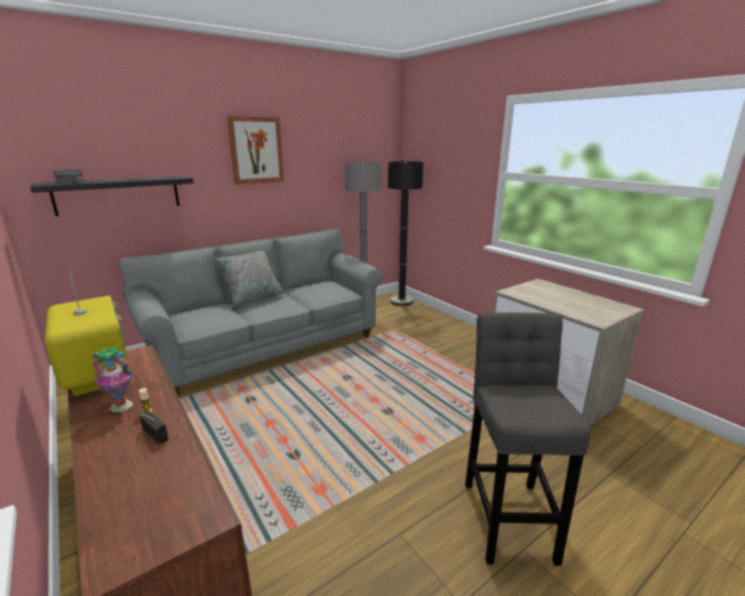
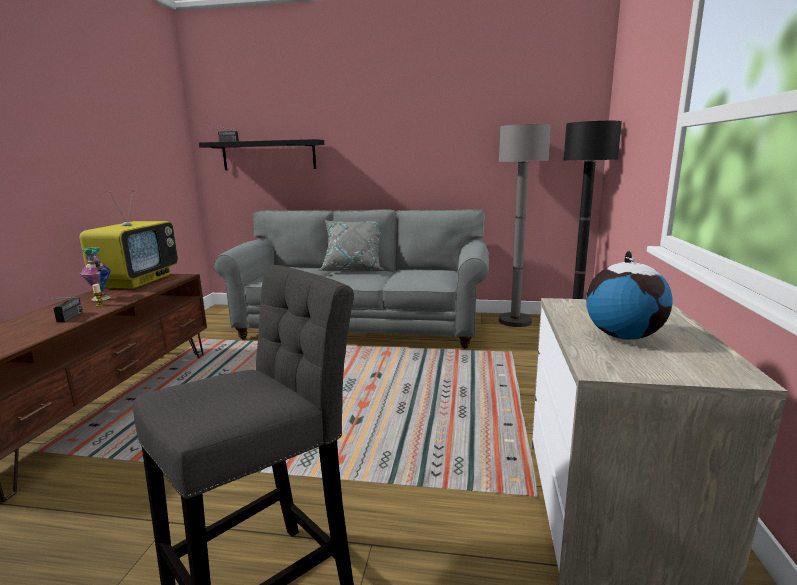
camera: 45 degrees right, 5 degrees down
(256, 150) = (396, 114): picture -> none
(568, 303) = (623, 336): none -> globe

